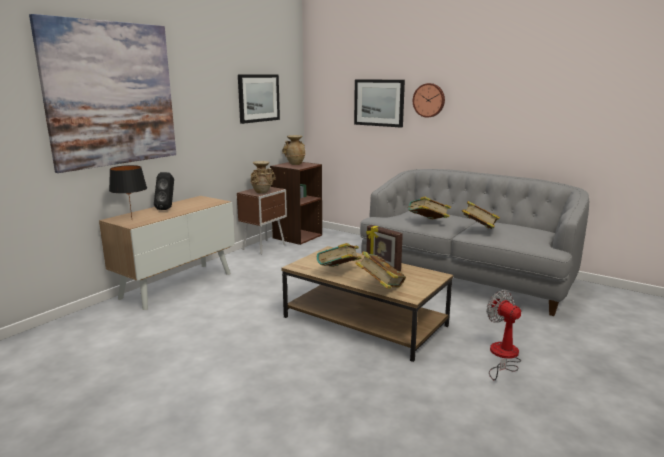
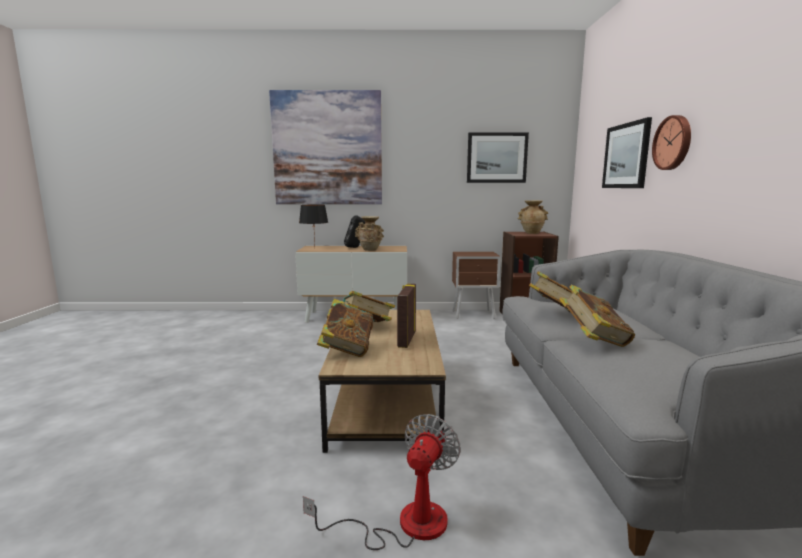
camera: 55 degrees right, 5 degrees down
(262, 192) = (471, 254): beige vase -> beige vase (370, 250)

